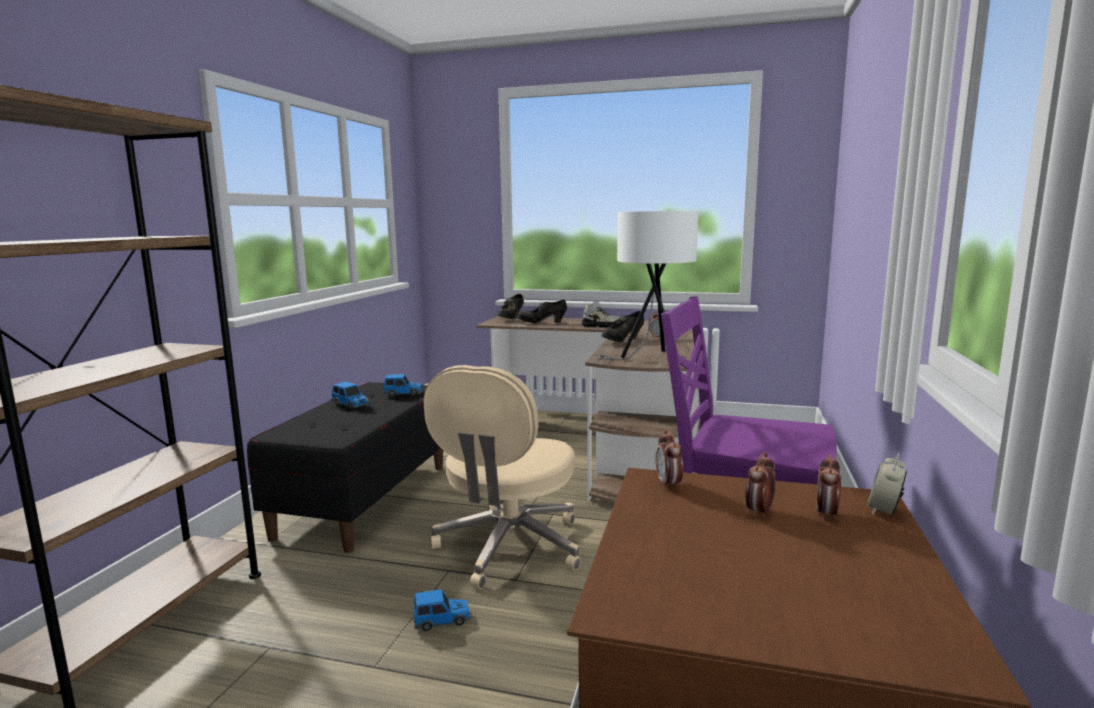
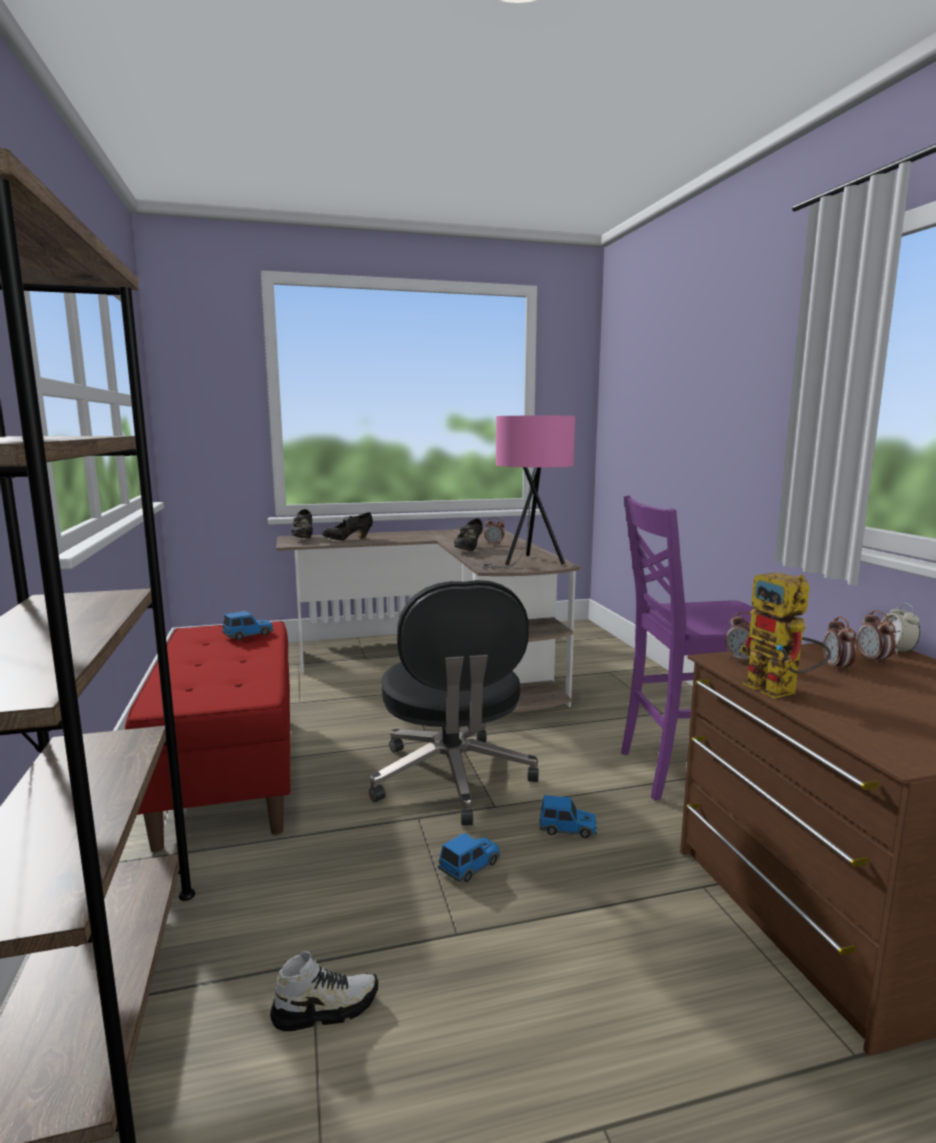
camera: 30 degrees left, 0 degrees up
(351, 405) = (201, 656): toy car -> toy car (567, 829)
(365, 499) = (228, 772): black bench -> red bench
(509, 547) = (452, 779): beige office chair -> black office chair
(601, 326) = (416, 538): shoe -> shoe (325, 1009)
(637, 520) = (781, 692): none -> toy robot
(650, 358) = (529, 563): white table lamp -> pink table lamp

